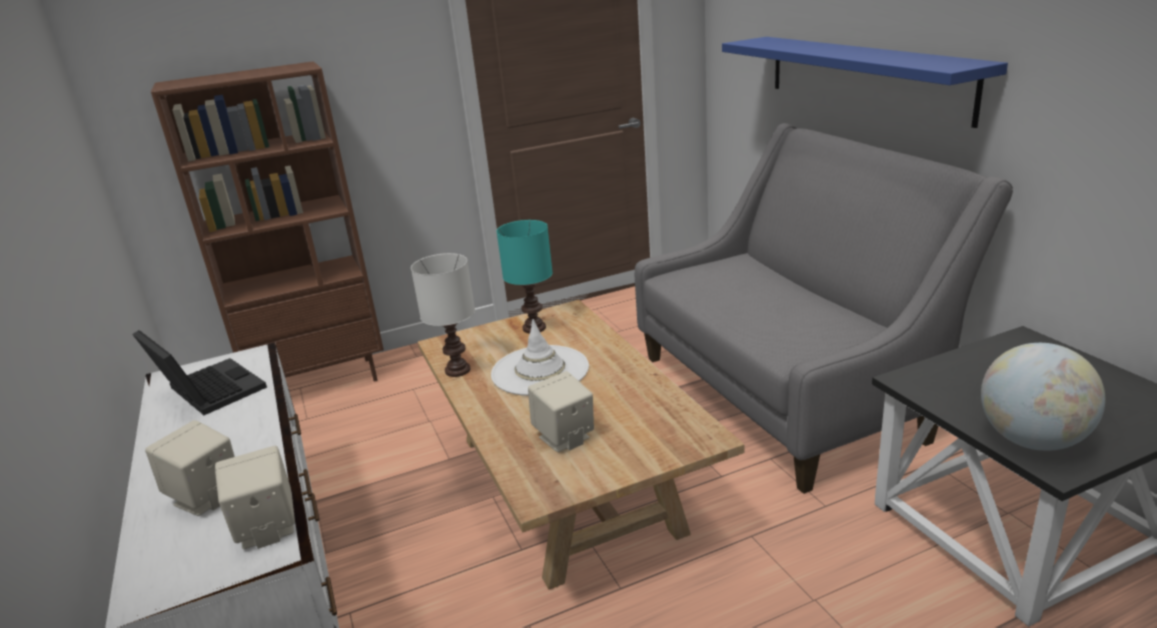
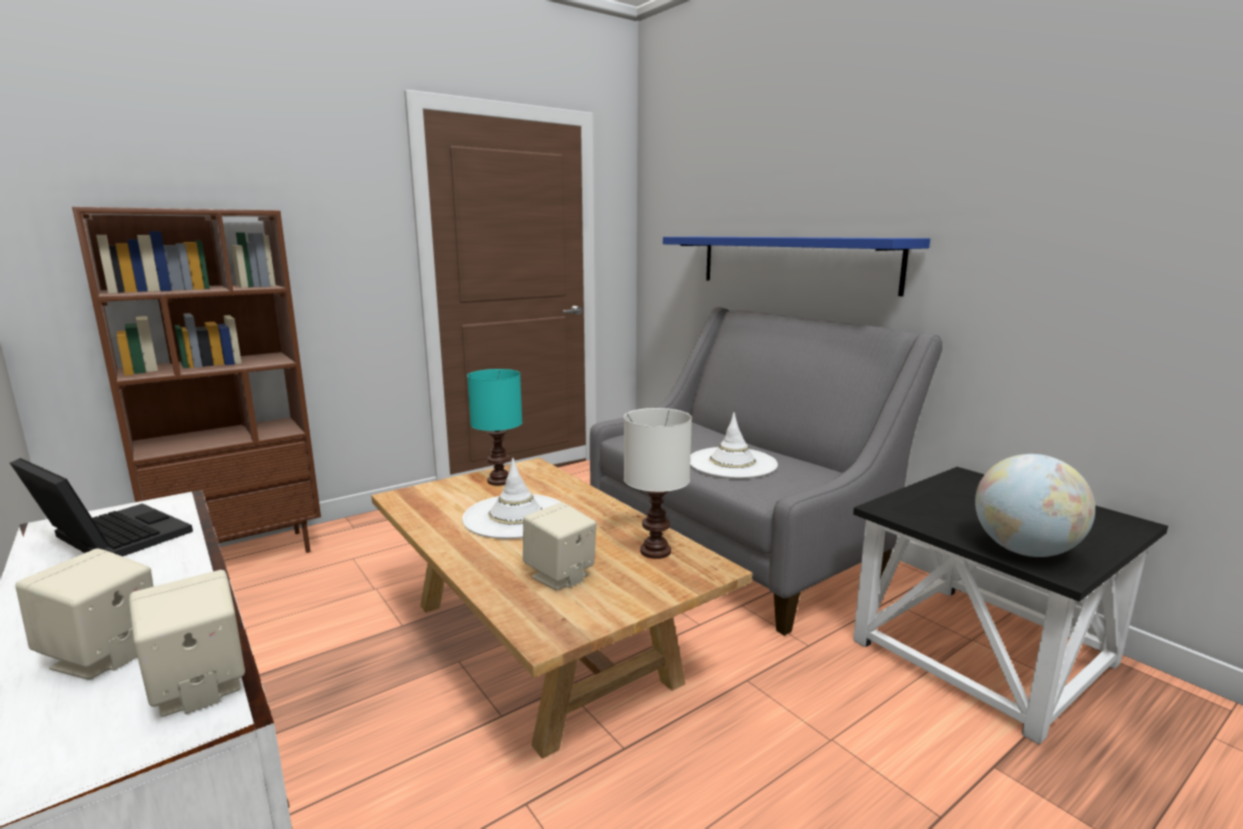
camera: 15 degrees left, 10 degrees down
(456, 371) = (421, 519): white table lamp -> white table lamp (654, 552)
(770, 313) = (732, 463): none -> white hat

